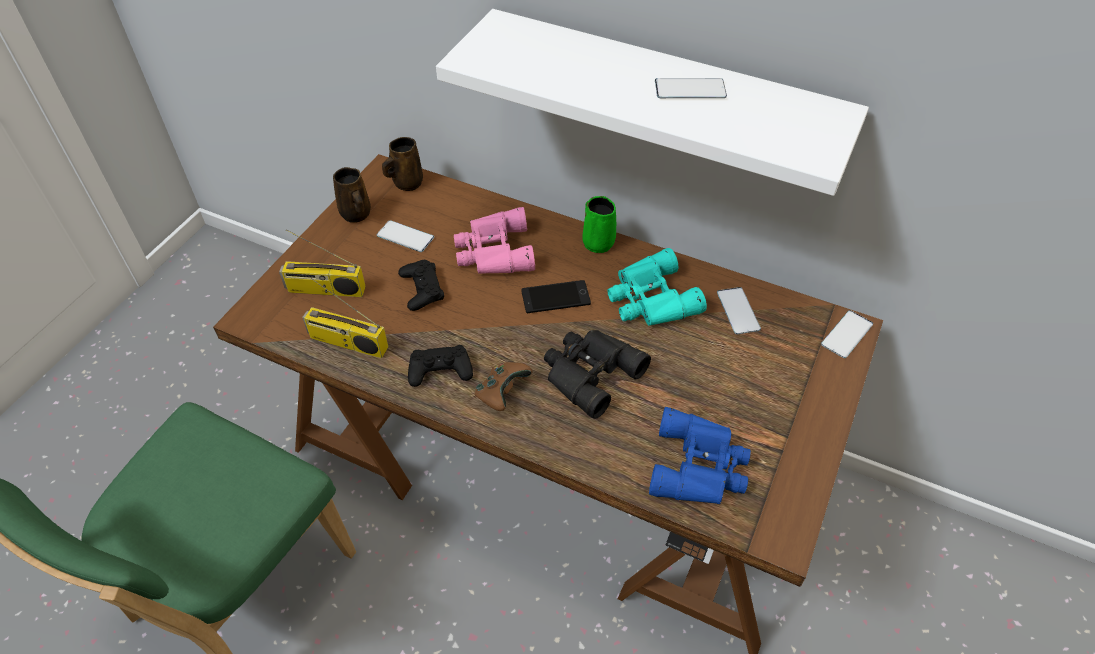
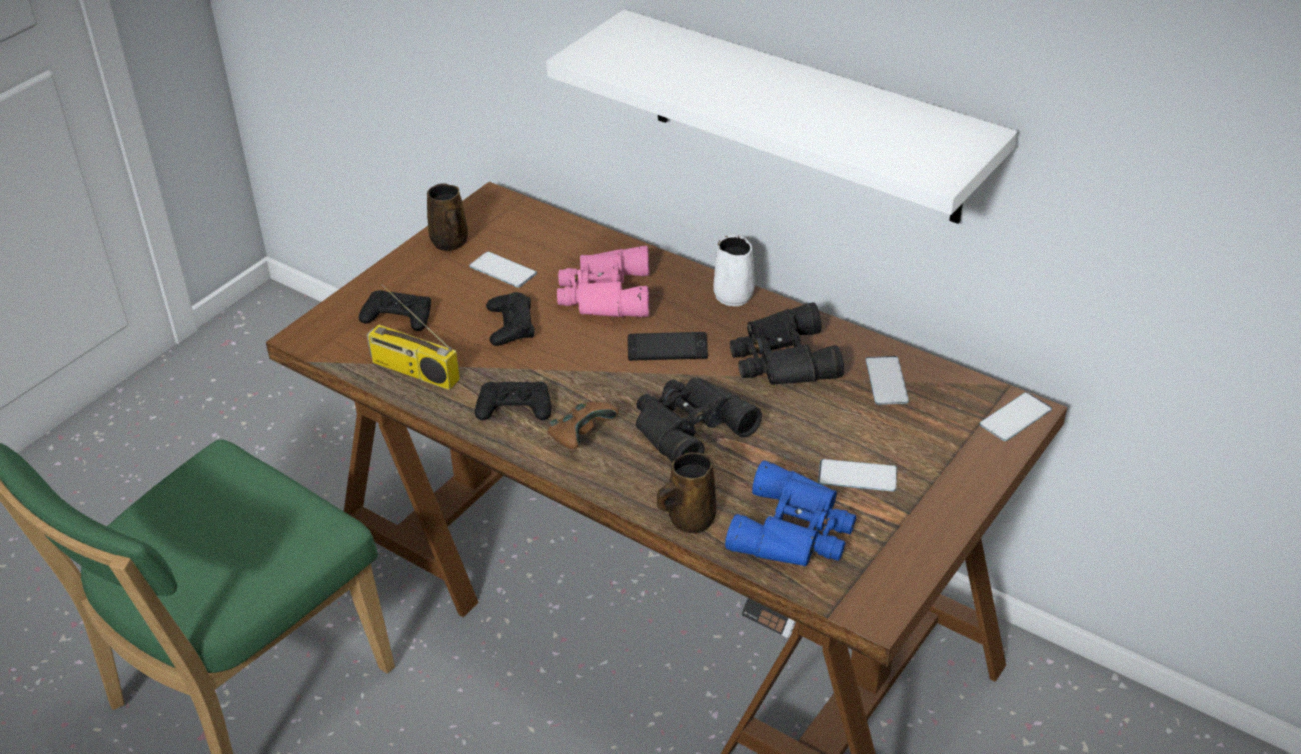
camera: 10 degrees right, 10 degrees down
(325, 290) = (398, 316): radio -> black game controller
(406, 183) = (516, 214): brown mug -> brown mug (689, 519)
(597, 241) = (732, 294): green mug -> white mug
(650, 299) = (781, 359): turquoise binoculars -> black binoculars
(690, 89) = (819, 101): phone -> phone (857, 476)

